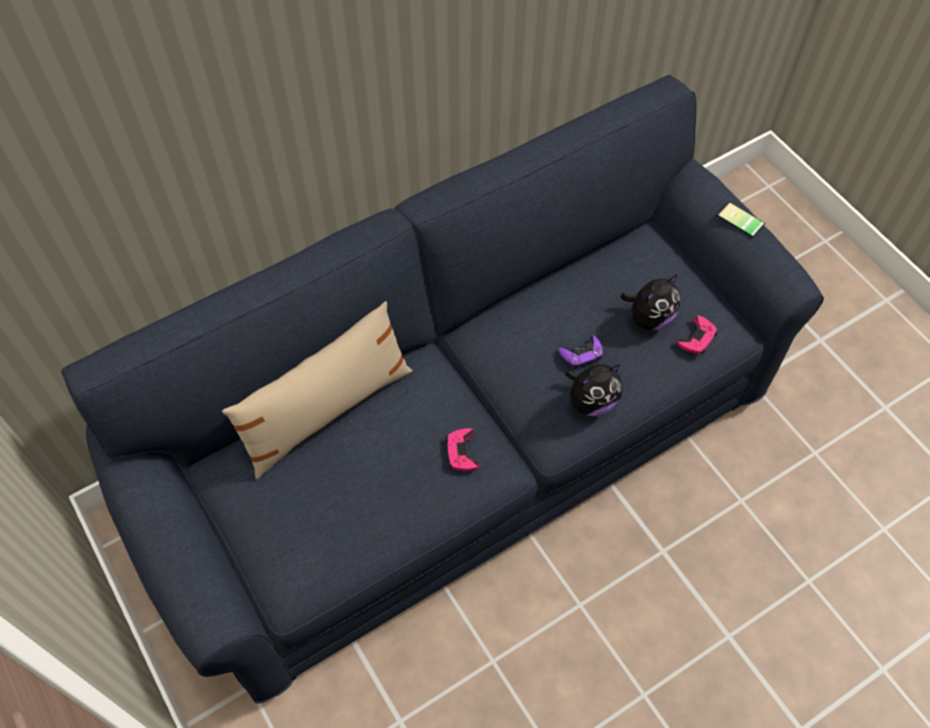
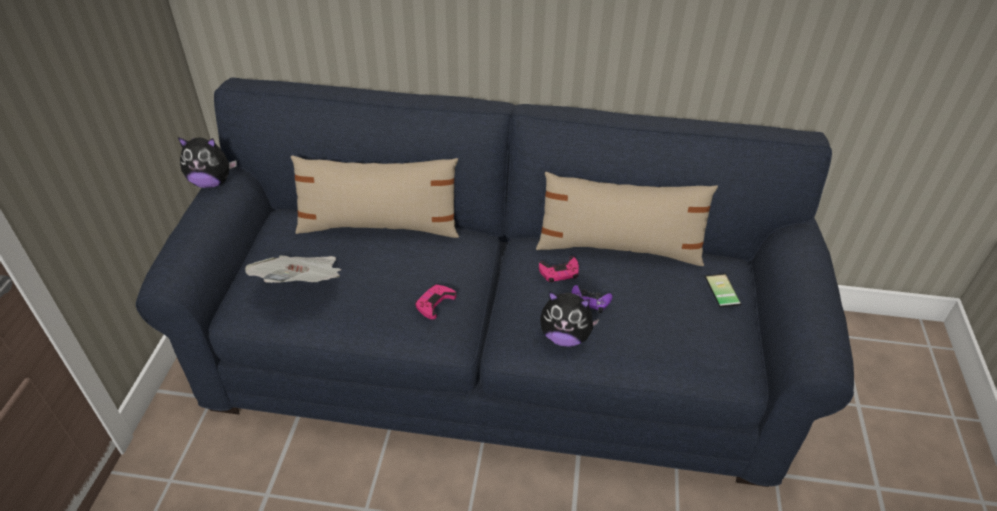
camera: 40 degrees right, 15 degrees down
(329, 525) = (302, 285): none -> newspaper
(552, 282) = (619, 248): none -> beige pillow
(649, 318) = (672, 312): plush toy -> plush toy (212, 182)
(697, 338) = (700, 350): pink game controller -> pink game controller (559, 272)
(739, 221) = (814, 283): phone -> phone (720, 290)

